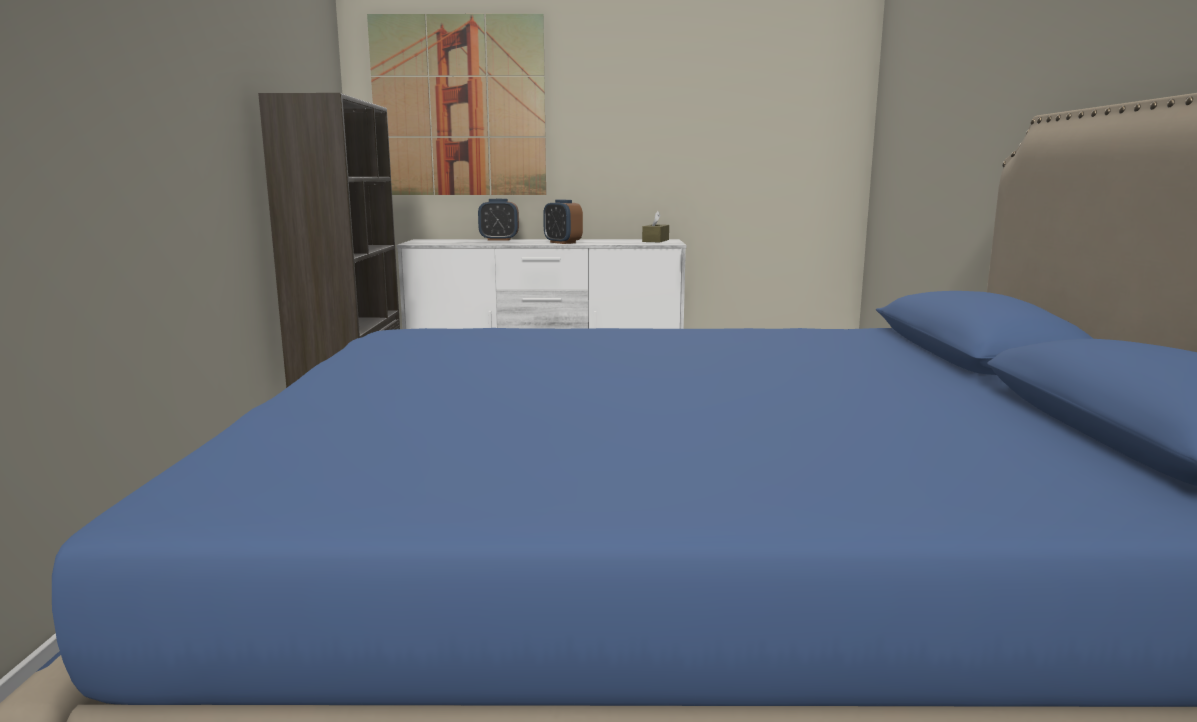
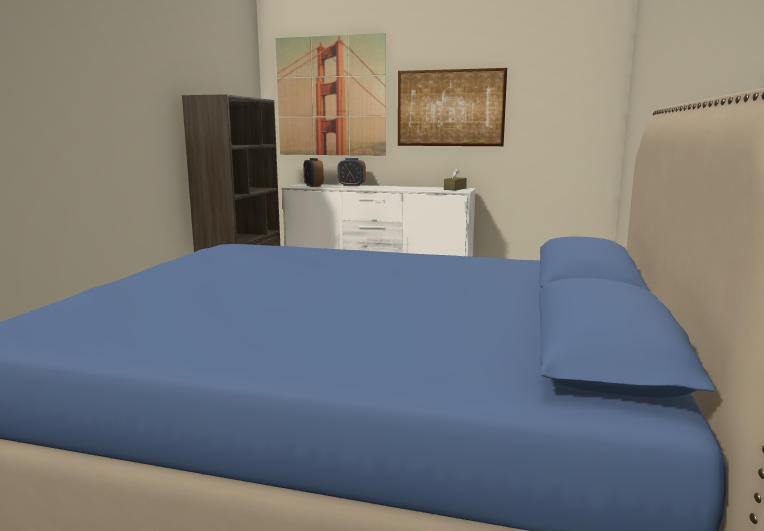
camera: 15 degrees right, 0 degrees up
(562, 242) = (388, 189): alarm clock -> alarm clock (313, 186)
(640, 126) = (450, 108): none -> picture

